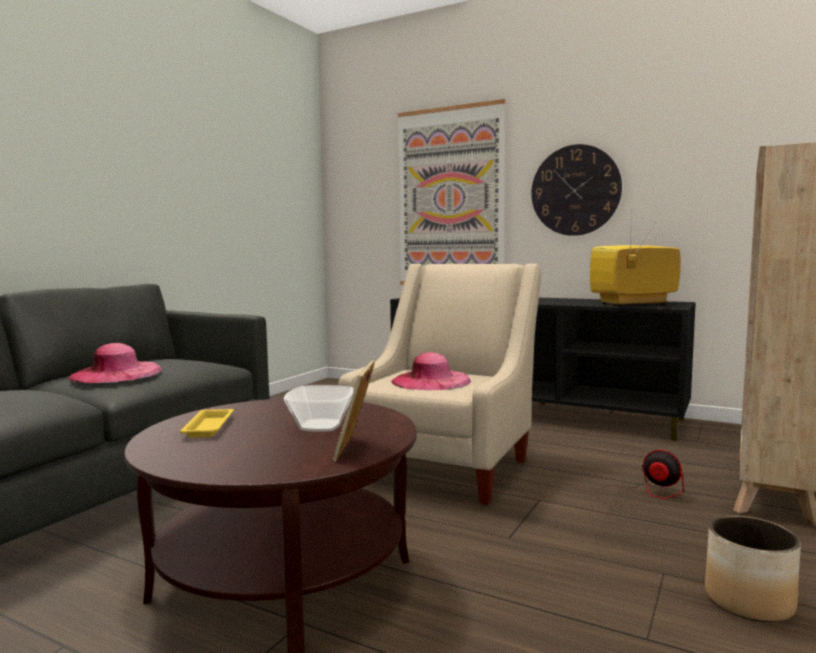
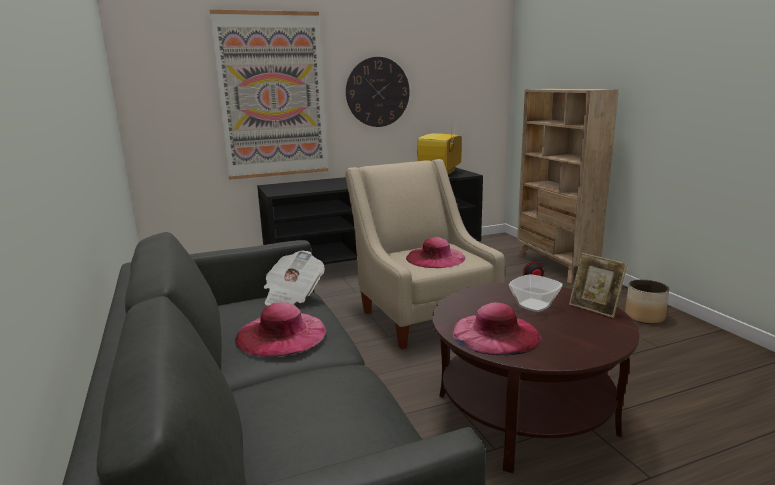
camera: 50 degrees left, 10 degrees up
(206, 360) = (292, 295): none -> newspaper
(209, 427) = (495, 334): yellow tray -> pink hat

